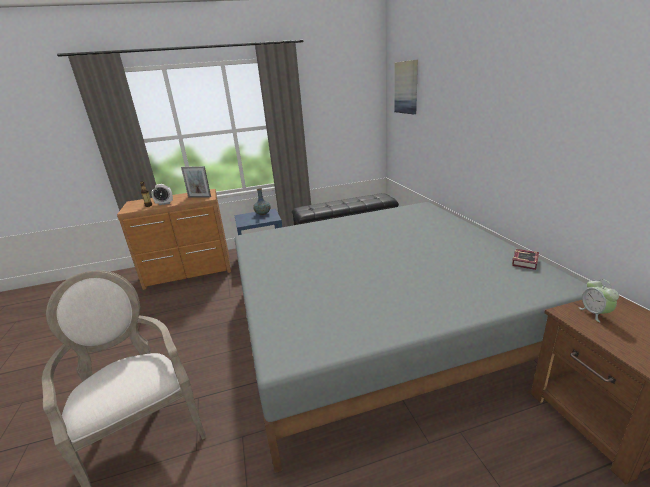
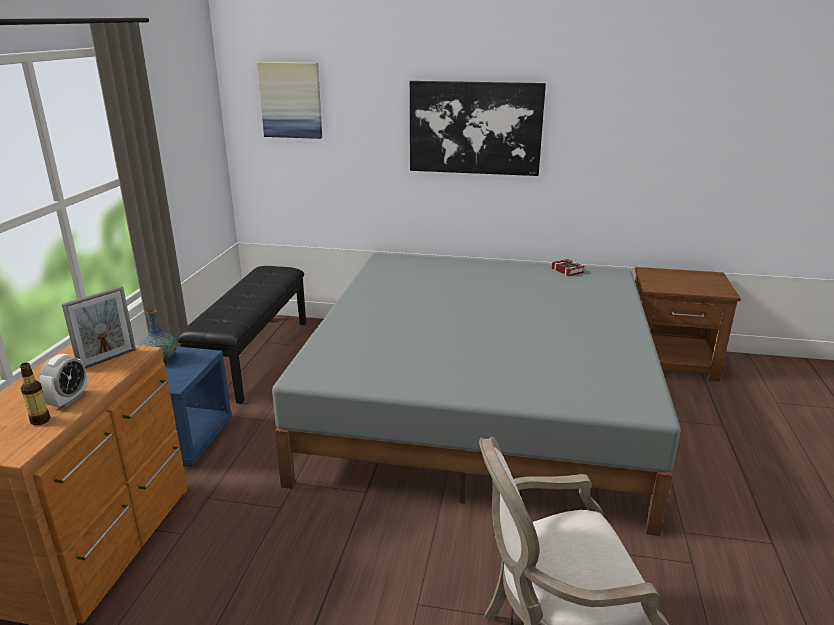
camera: 65 degrees left, 0 degrees up
(490, 109) = (475, 128): none -> picture
(595, 313) = (659, 281): alarm clock -> none

